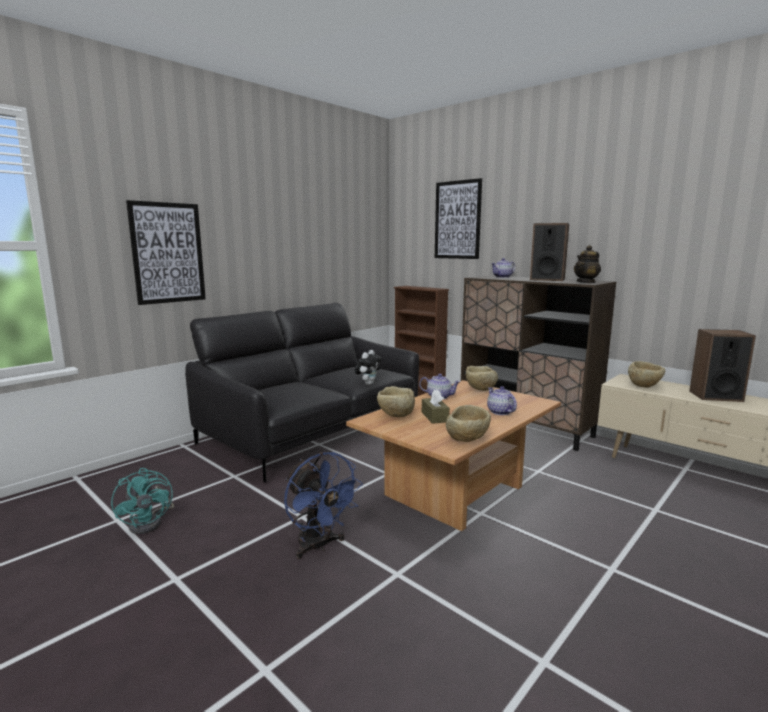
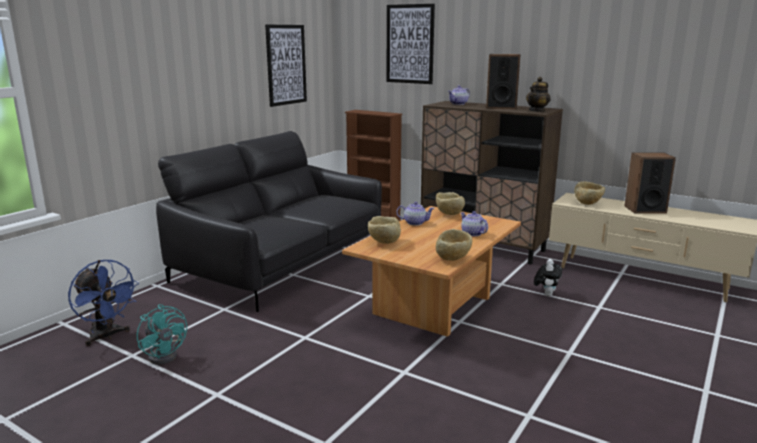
camera: 10 degrees left, 5 degrees up
(168, 253) = (133, 90): picture -> picture (286, 65)
(319, 546) = (330, 358): blue fan -> blue fan (107, 336)
(368, 383) = (338, 213): plush toy -> plush toy (546, 294)
(435, 417) = (418, 241): brown tissue box -> none

